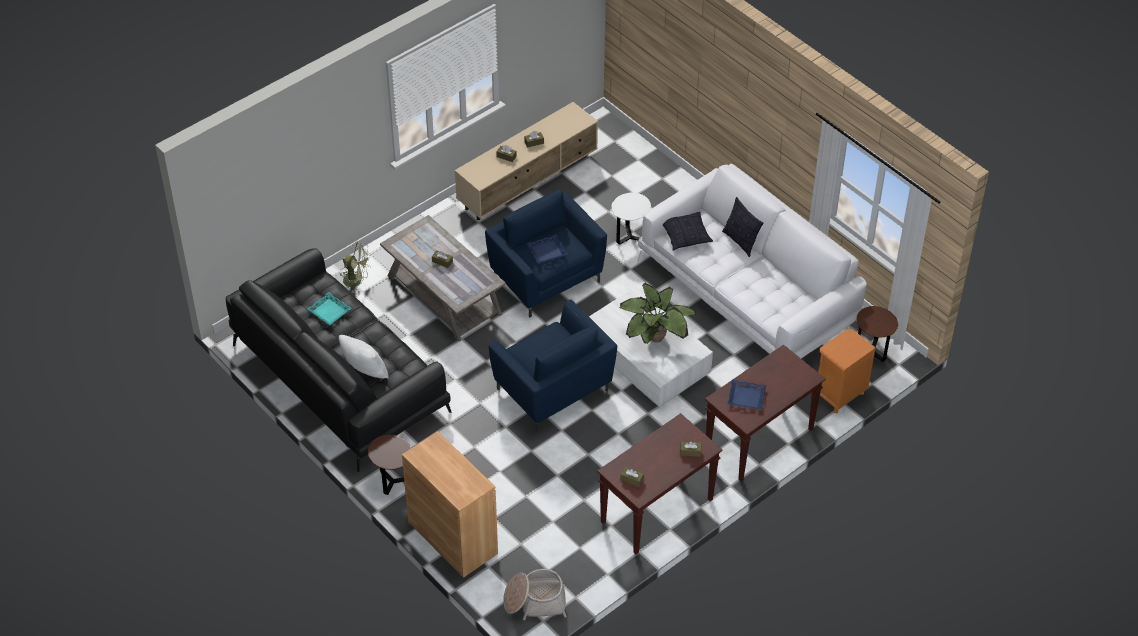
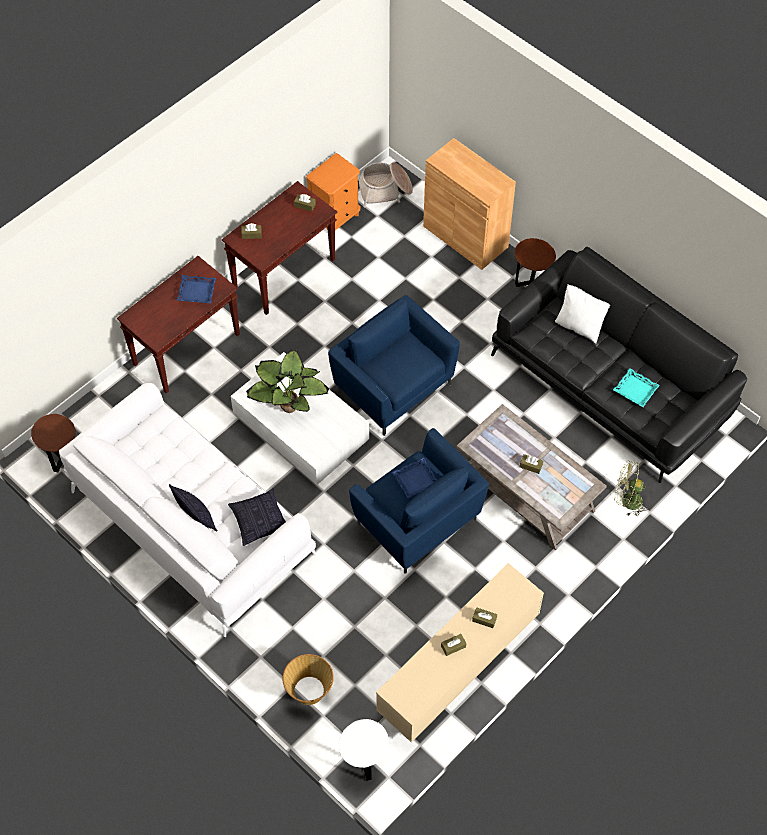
camera: 175 degrees right, 10 degrees up
(629, 237) = (327, 589): white side table -> white side table (364, 761)
(648, 174) = (309, 691): none -> basket
(839, 394) = (102, 405): orange nightstand -> orange nightstand (335, 217)

